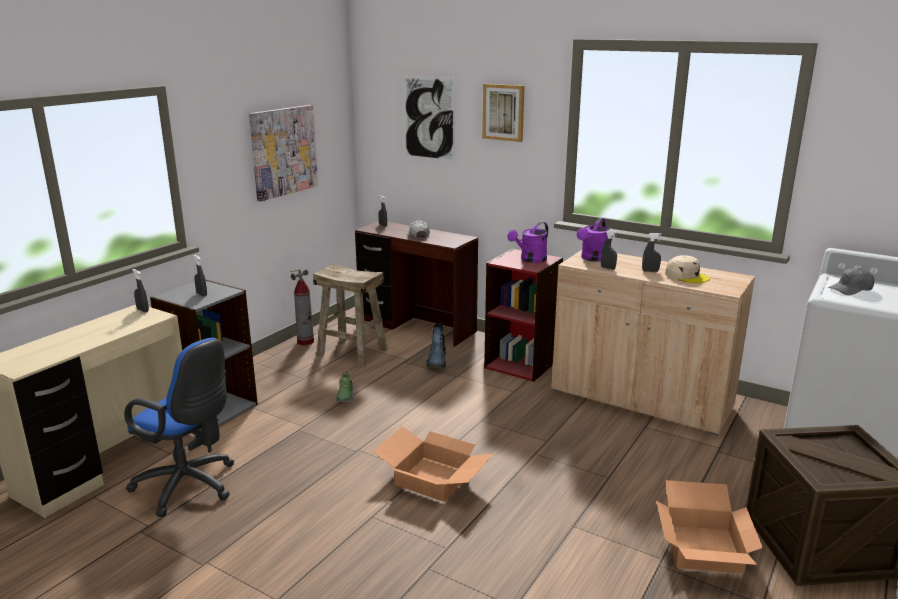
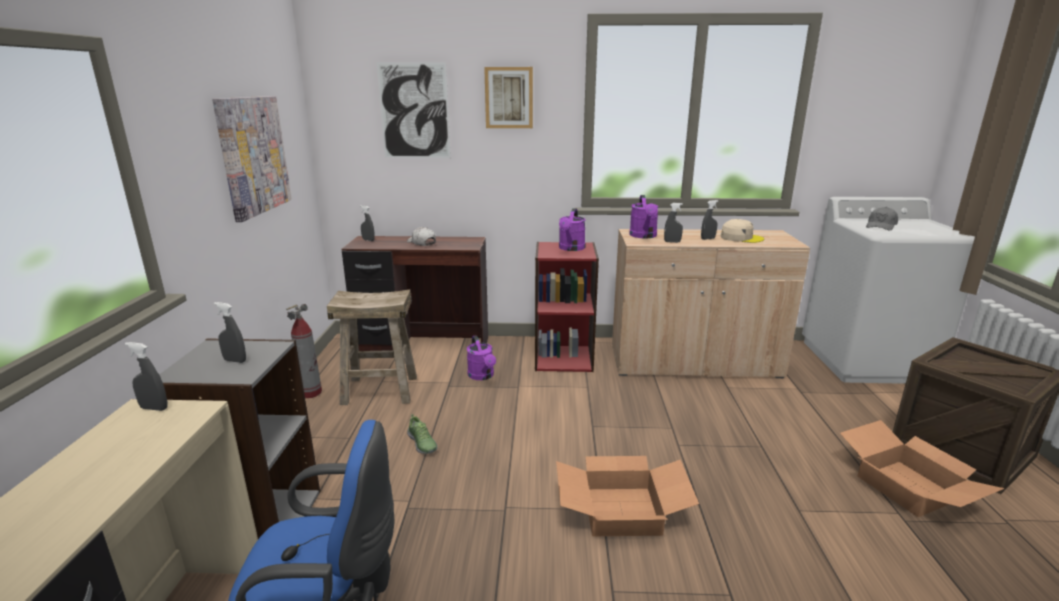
camera: 30 degrees left, 0 degrees up
(437, 361) = (482, 376): boot -> purple watering can

